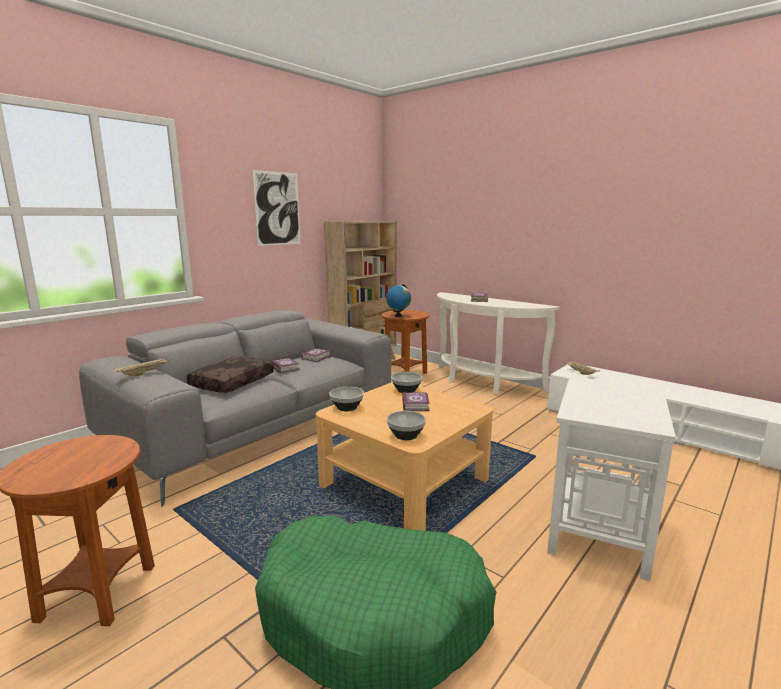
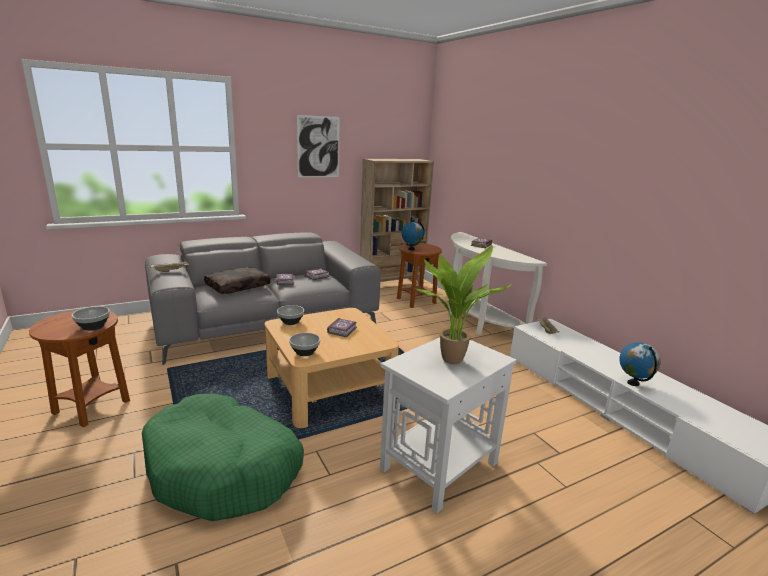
camera: 20 degrees right, 5 degrees up
(406, 391) = (350, 317): bowl -> bowl (93, 327)
(610, 399) = (450, 358): none -> potted plant
(703, 402) = (633, 383): none -> globe

